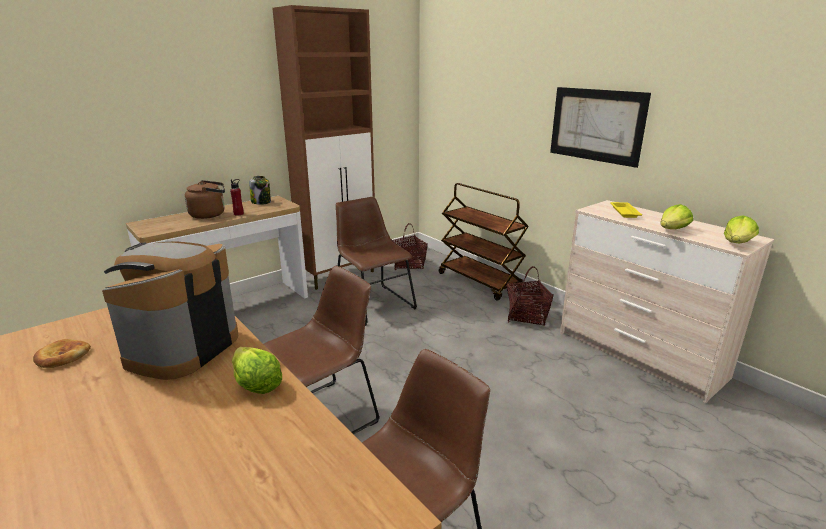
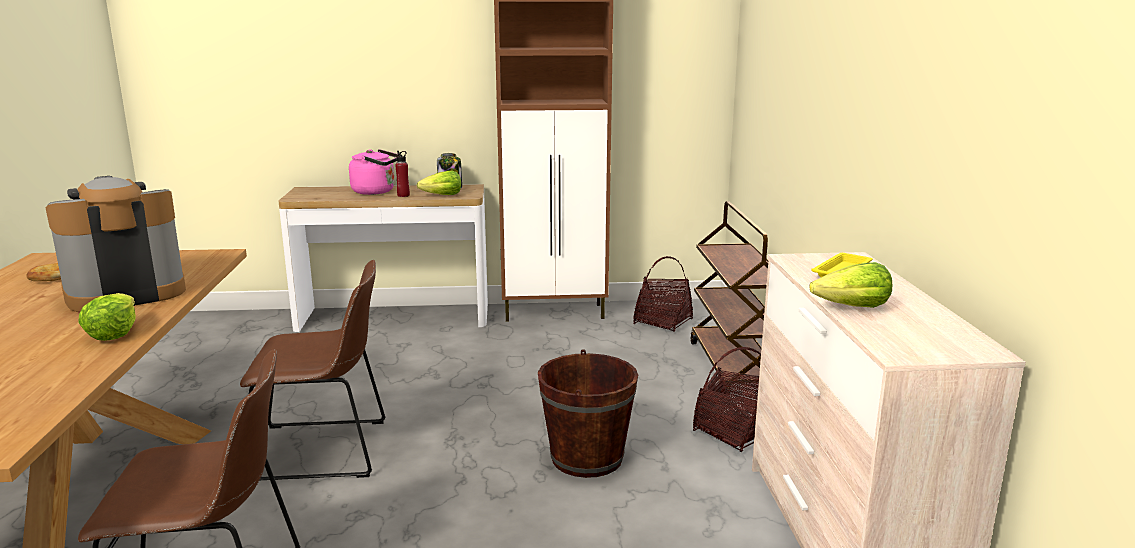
camera: 35 degrees right, 5 degrees down
(210, 214) = (376, 191): brown kettle -> pink kettle
(373, 302) = (549, 353): brown chair -> none
(480, 357) = (587, 458): none -> brown bucket
(596, 125) = (864, 117): picture -> none
(737, 244) = (917, 349): lettuce -> lettuce (442, 196)

